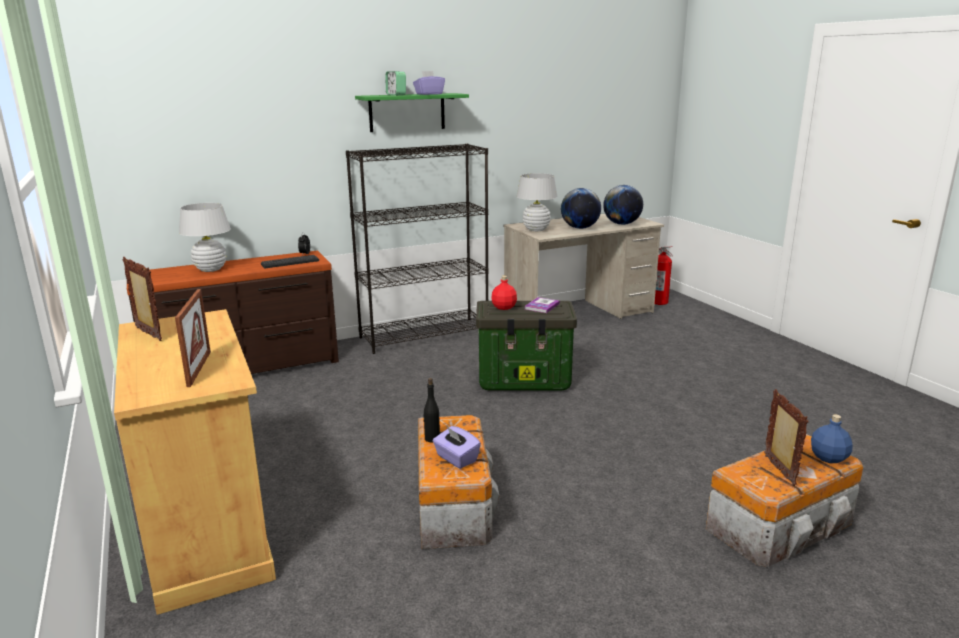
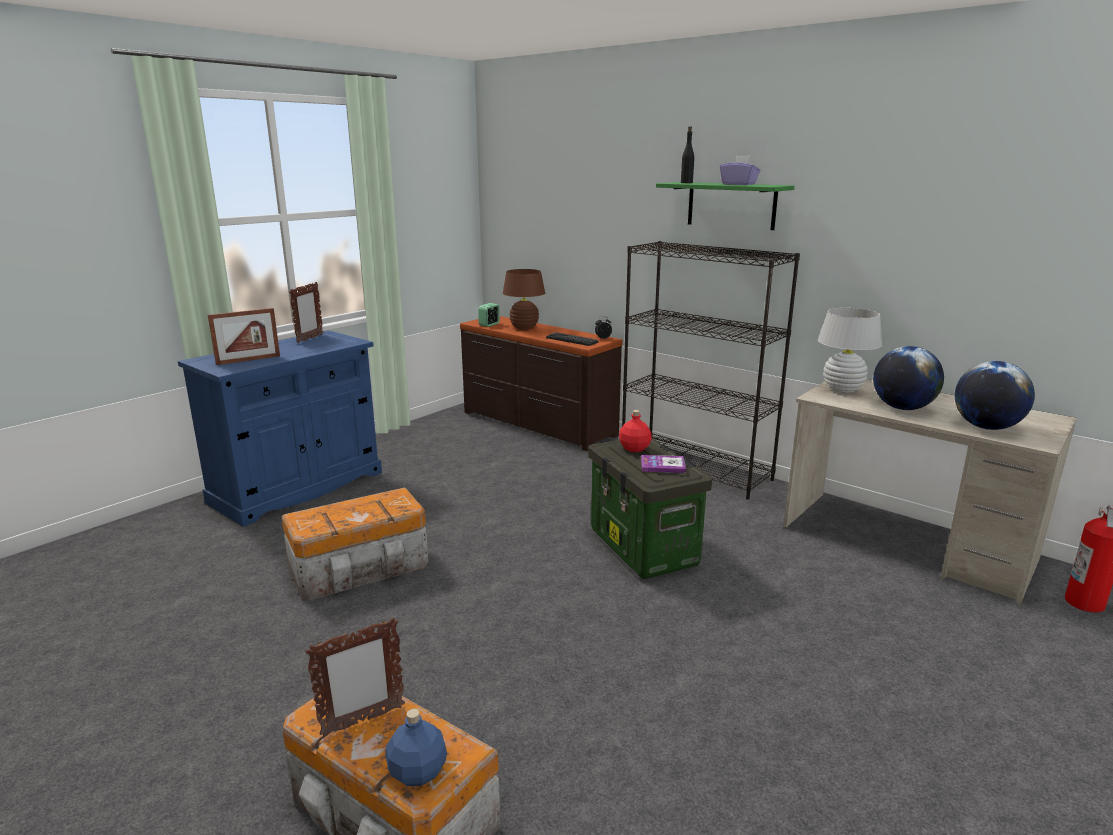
camera: 65 degrees right, 0 degrees up
(208, 529) = (298, 487): beige cabinet -> blue cabinet
(210, 269) = (524, 328): white table lamp -> brown table lamp
(396, 95) = (705, 183): alarm clock -> alarm clock (489, 324)
(432, 438) = (364, 500): black bottle -> black bottle (686, 183)
(456, 459) = (330, 517): purple tissue box -> none

